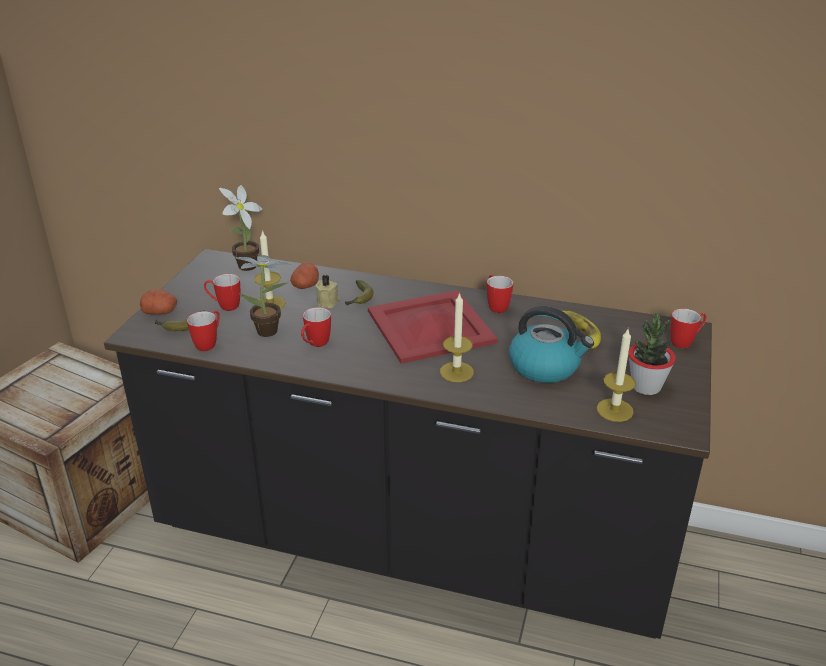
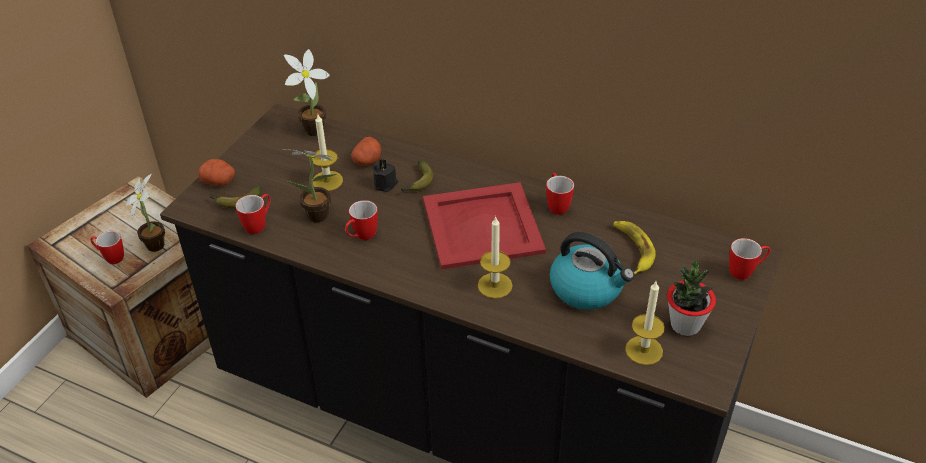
camera: 10 degrees right, 10 degrees up
(86, 396) = (156, 243): none -> potted plant
(224, 306) = (282, 180): mug -> mug (111, 258)
(328, 302) = (386, 184): beige candle -> black candle

